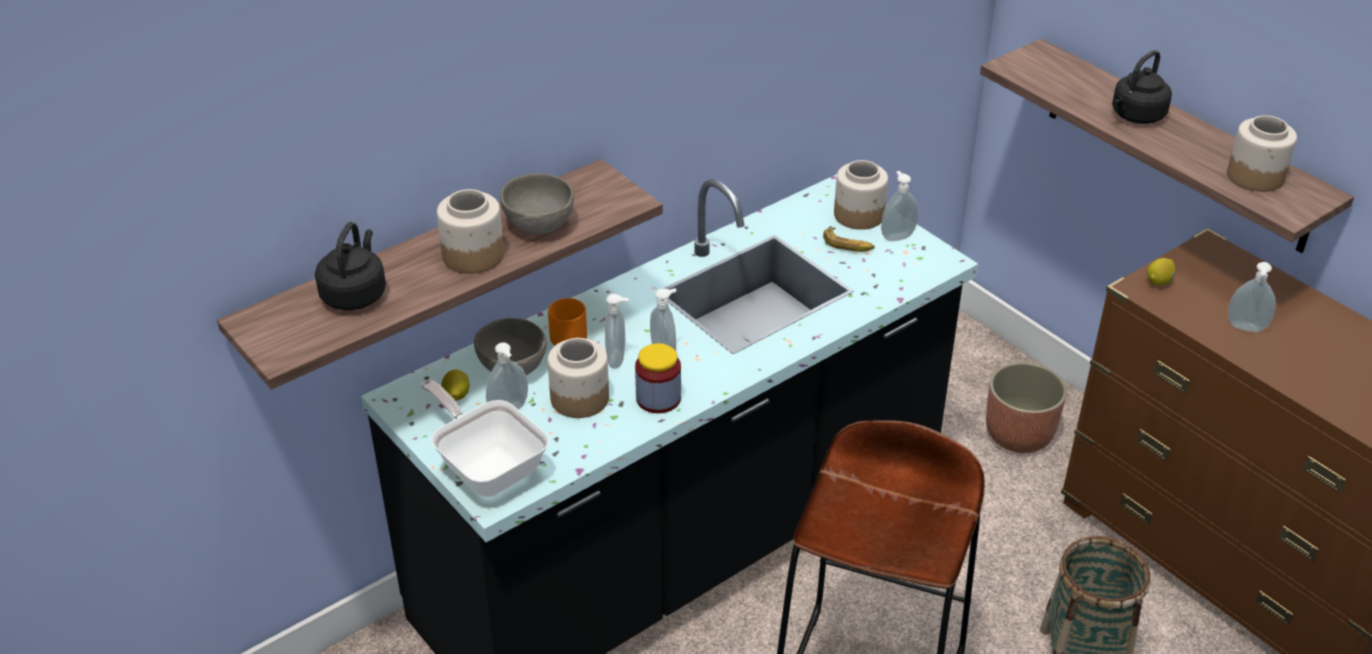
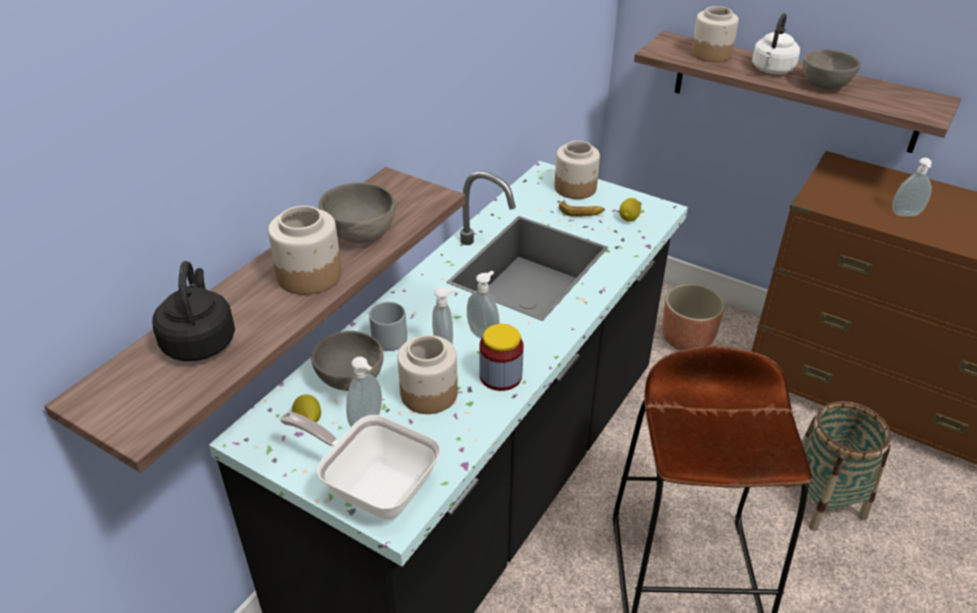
camera: 20 degrees left, 0 degrees up
(569, 333) = (388, 335): orange mug -> grey mug
(896, 236) = (614, 198): soap dispenser -> none
(1136, 116) = (771, 70): black kettle -> white kettle
(1159, 281) = (823, 194): lemon -> lemon (629, 218)
(1186, 148) = (824, 86): none -> grey bowl
(1255, 176) = (887, 96): jar -> jar (711, 54)

